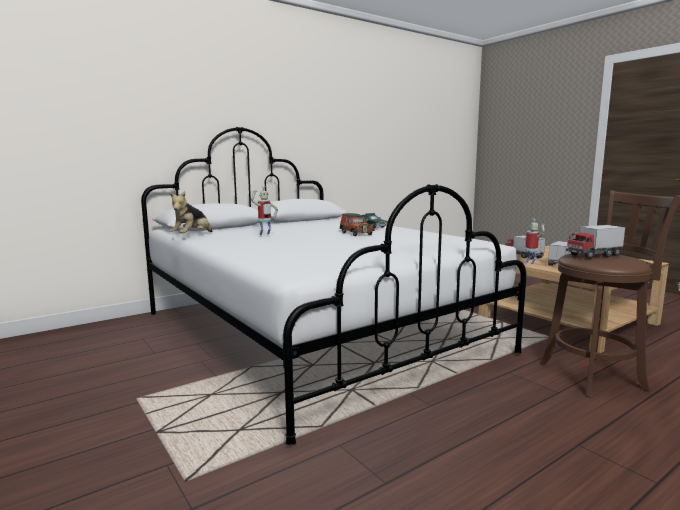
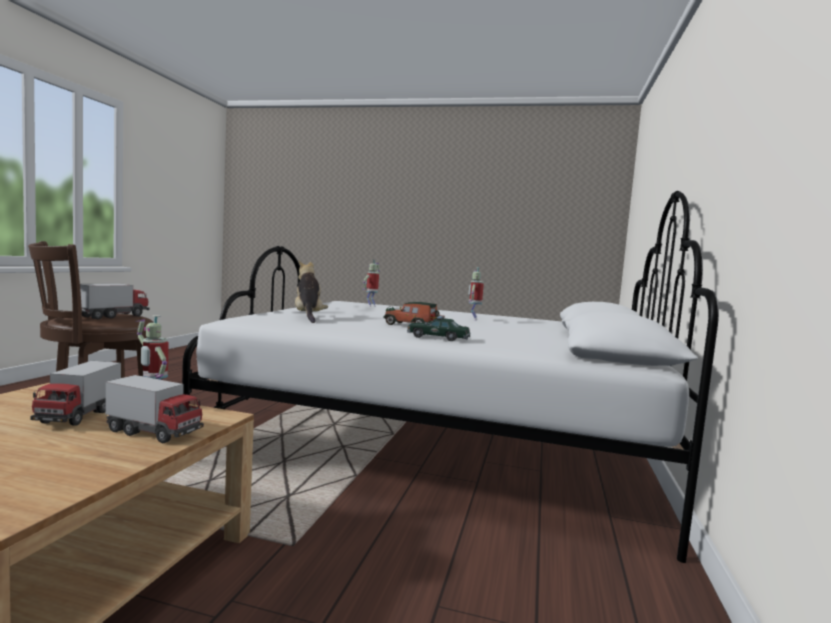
camera: 140 degrees right, 5 degrees down
(192, 236) = (525, 318): plush toy -> plush toy (308, 317)
(295, 259) = (371, 306): none -> toy robot

